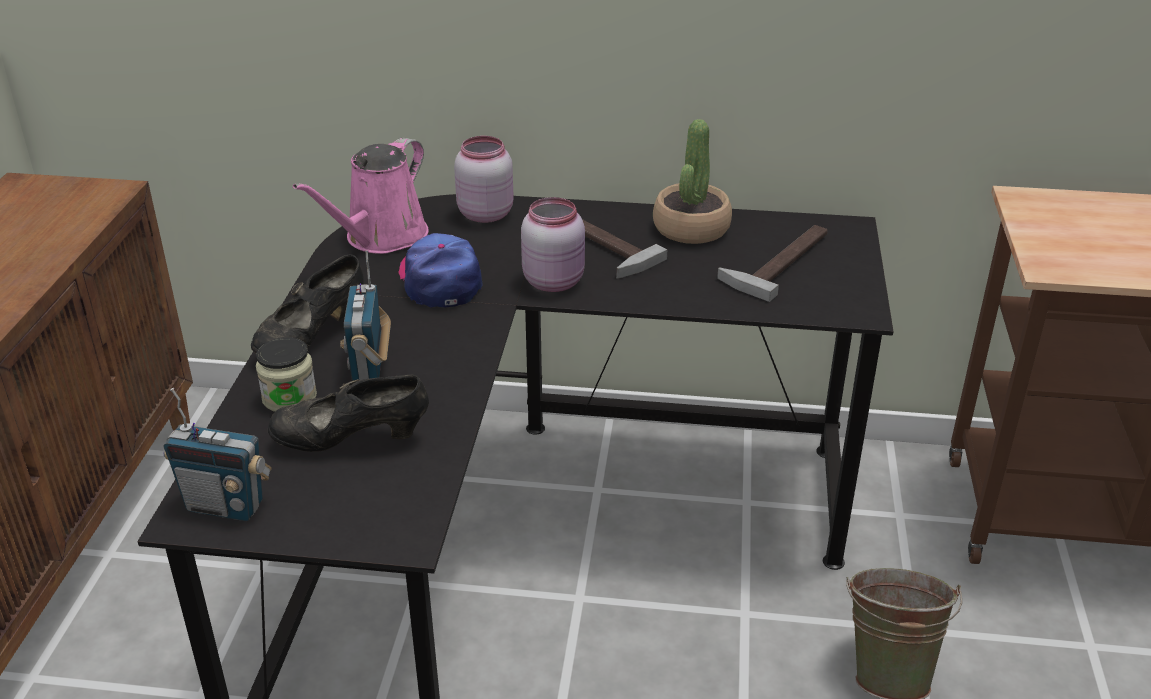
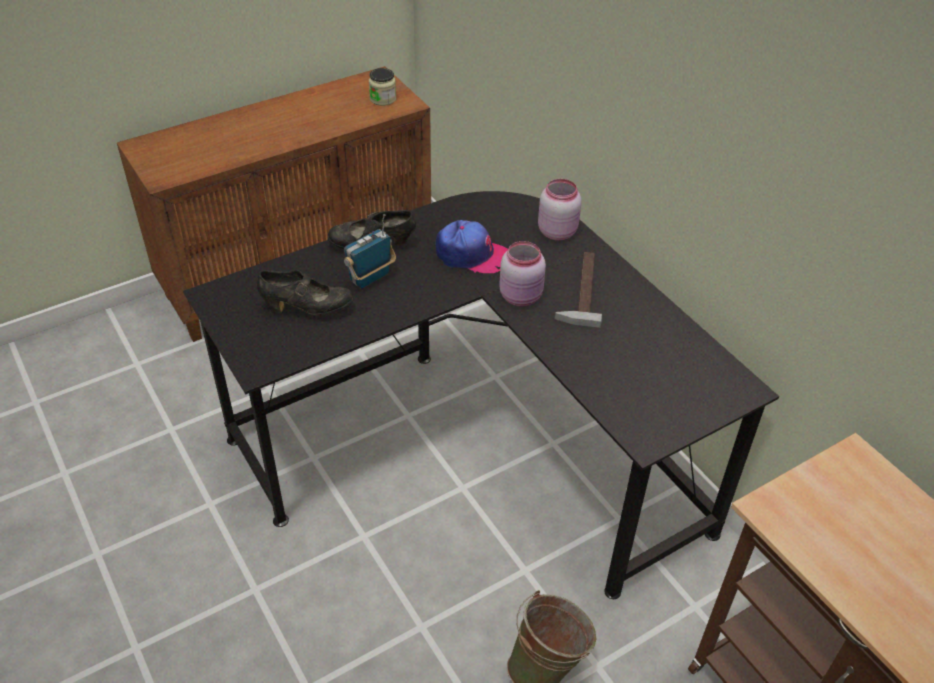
camera: 50 degrees right, 10 degrees up
(225, 506) = (226, 300): radio -> none
(289, 397) = (319, 269): jar -> jar (383, 99)
(351, 440) = (307, 309): black shoe -> black shoe turned 135 degrees clockwise
(381, 238) = (485, 211): pink watering can -> none
(440, 280) = (472, 255): cap -> cap turned 75 degrees clockwise
(691, 228) = (649, 319): potted plant -> none
(778, 260) = (660, 376): hammer -> none

